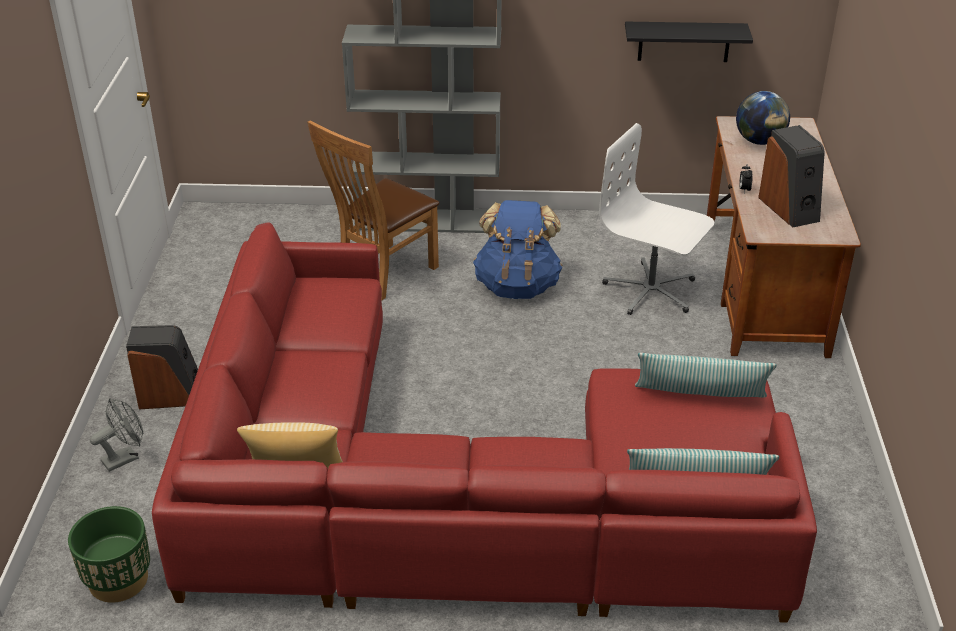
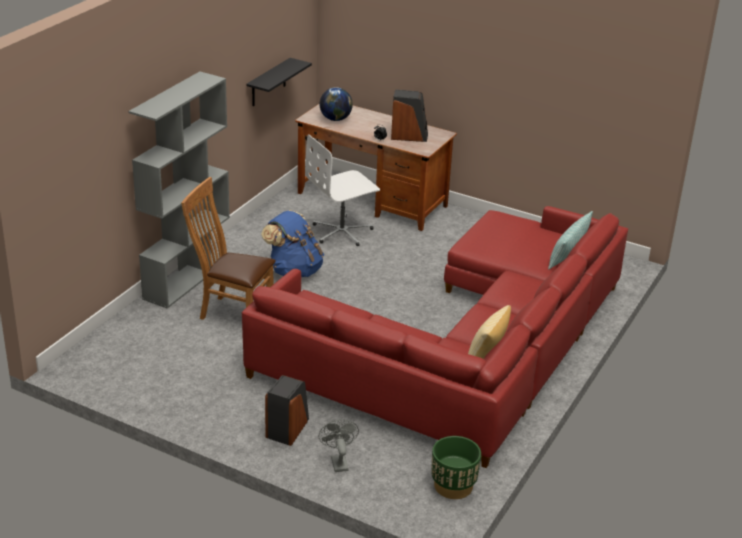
camera: 65 degrees left, 5 degrees down
(382, 274) = (232, 313): brown chair -> brown chair turned 135 degrees clockwise
(700, 398) = (500, 230): pillow -> none

